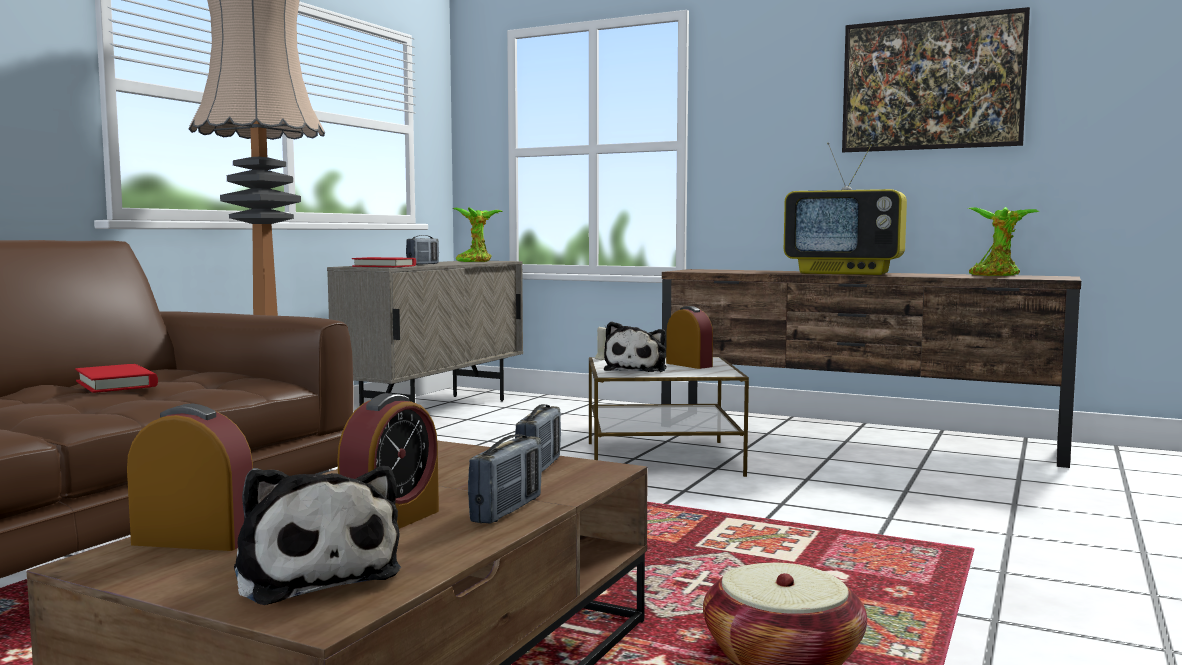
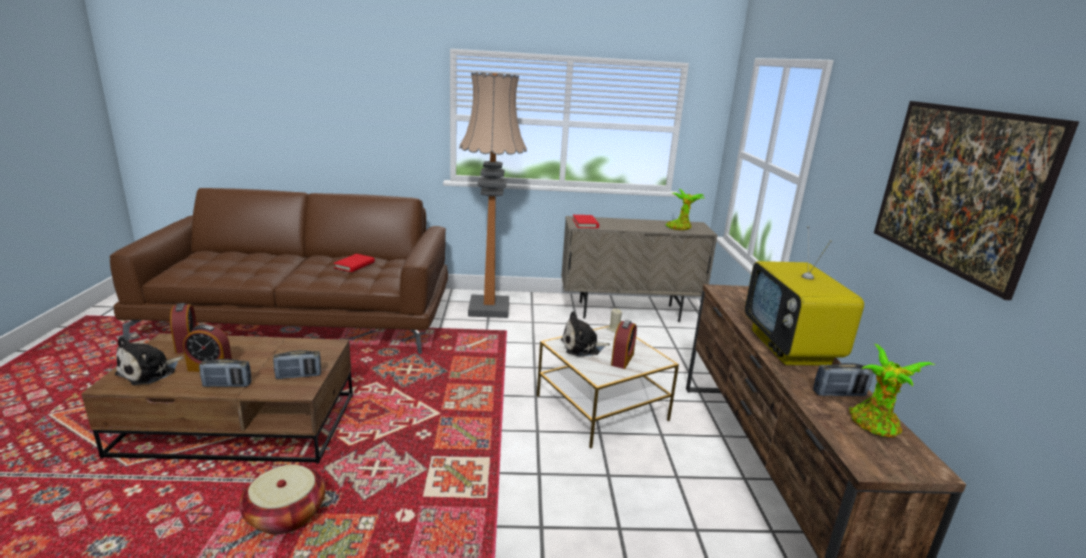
camera: 60 degrees right, 15 degrees up
(423, 264) = (620, 226): radio -> radio (839, 394)

